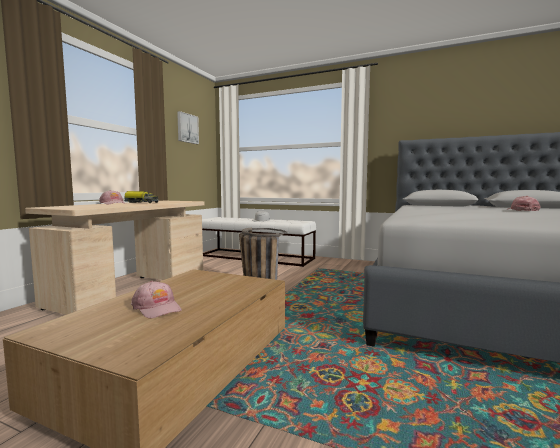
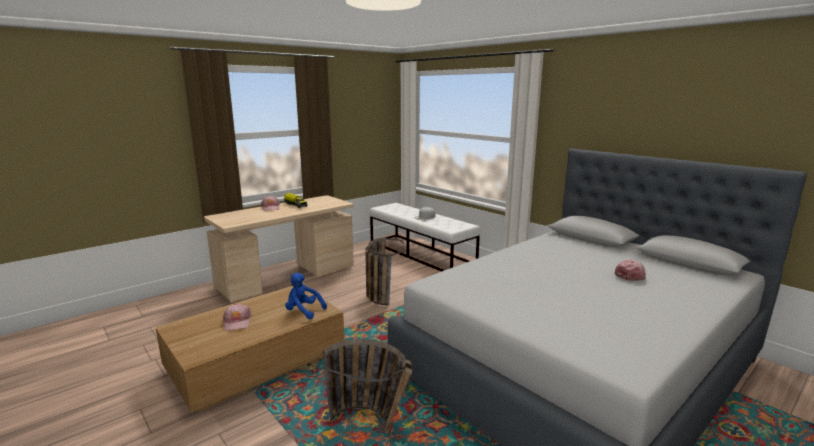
camera: 25 degrees right, 10 degrees up
(187, 128) = (361, 114): picture -> none
(237, 286) = (303, 311): none -> blue plush toy
(418, 398) = (372, 425): none -> basket

